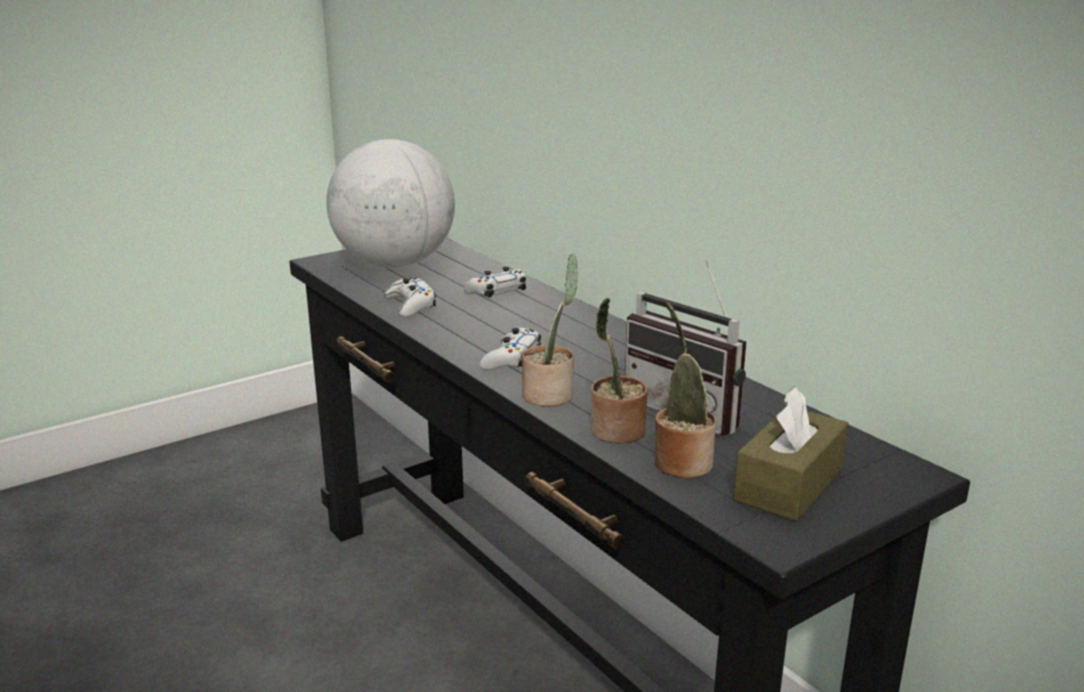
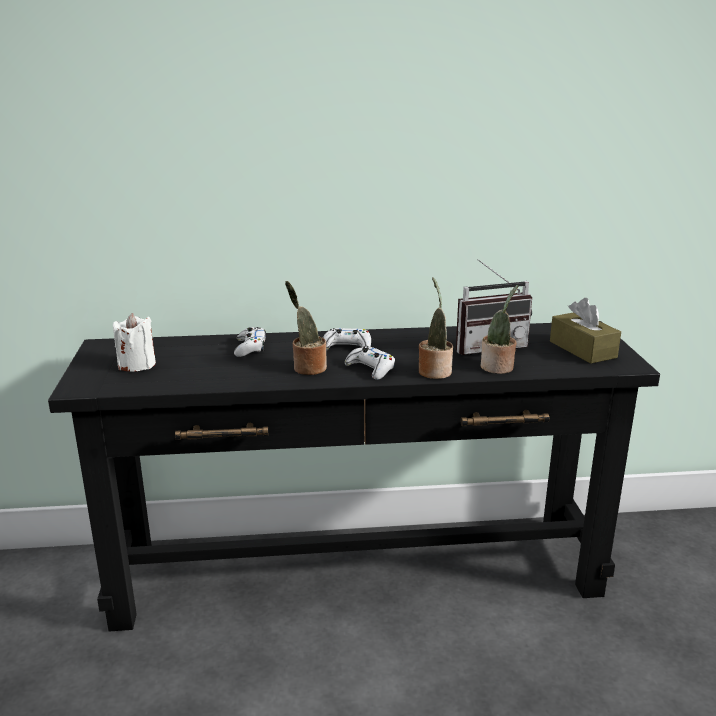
camera: 60 degrees left, 0 degrees up
(395, 264) = (137, 365): globe -> white candle
(411, 305) = (234, 377): white game controller -> white game controller (347, 347)
(680, 461) = (543, 363): potted plant -> potted plant (307, 368)

